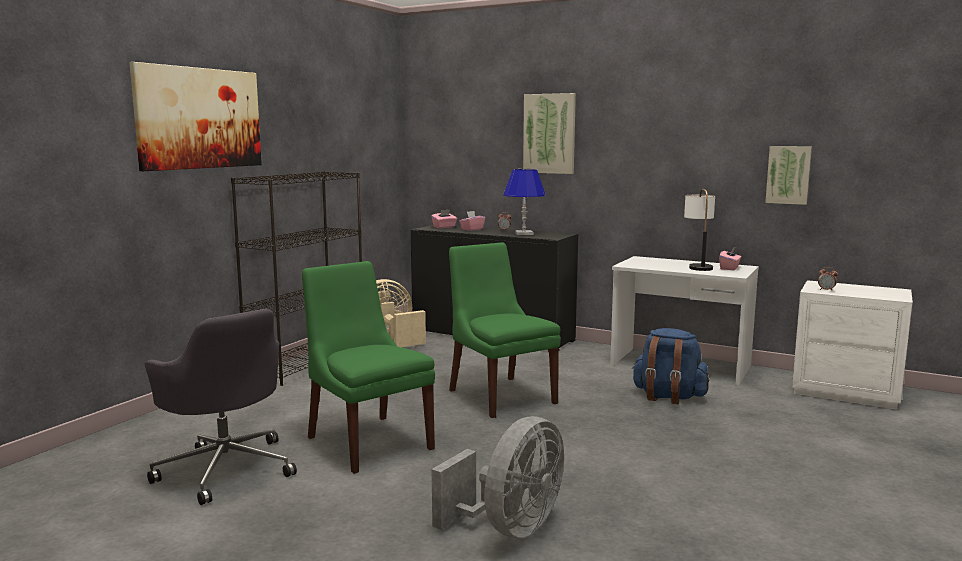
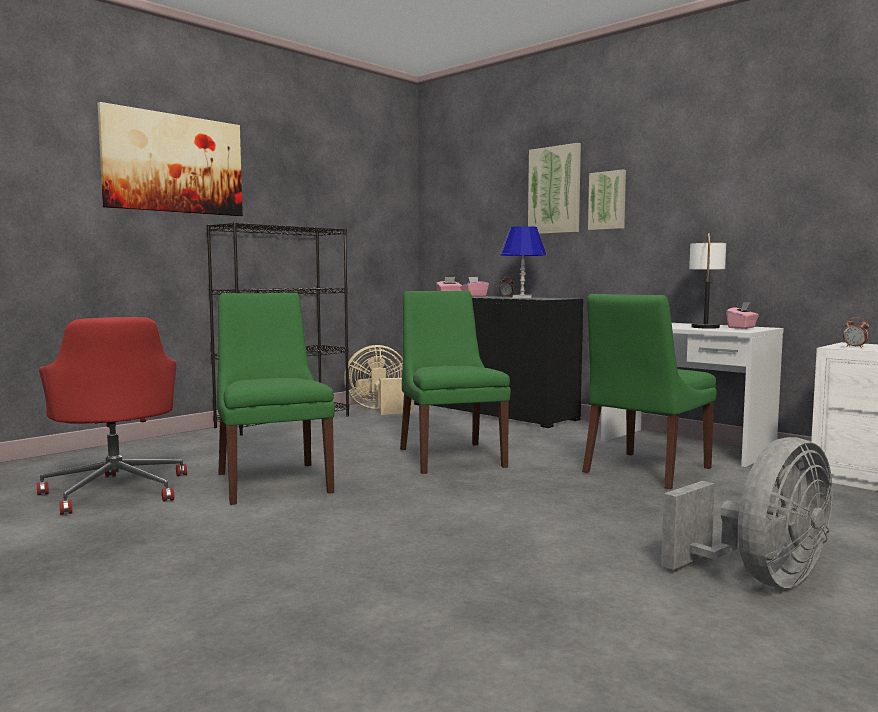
camera: 15 degrees right, 5 degrees down
(226, 468) = (117, 490): grey office chair -> red office chair
(510, 528) = (341, 566): grey fan -> grey fan (761, 578)
(668, 397) = (645, 471): blue backpack -> green chair
(788, 175) = (818, 214): picture -> picture (608, 200)

